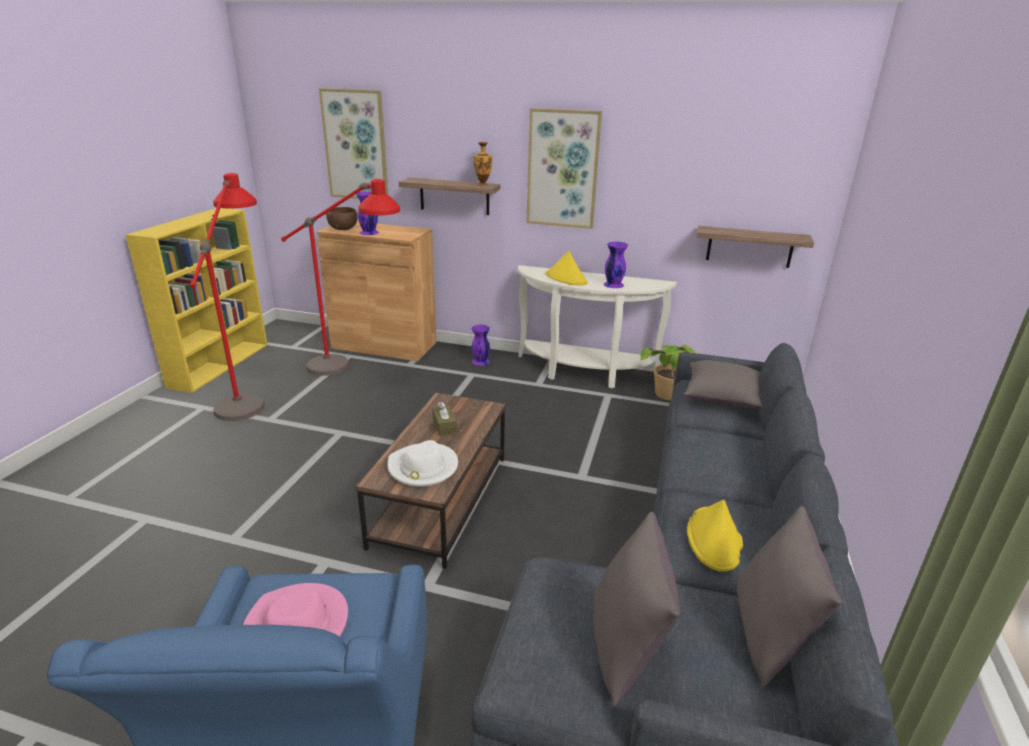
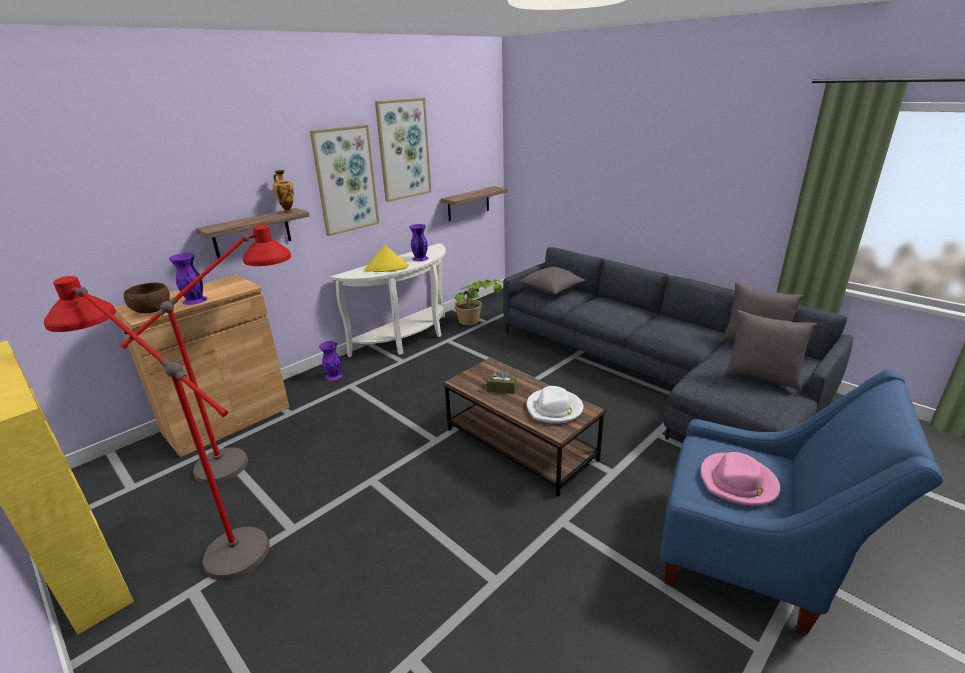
camera: 60 degrees left, 0 degrees up
(355, 145) = (109, 209): picture -> picture (403, 149)
(714, 539) = (686, 333): yellow hat -> none

